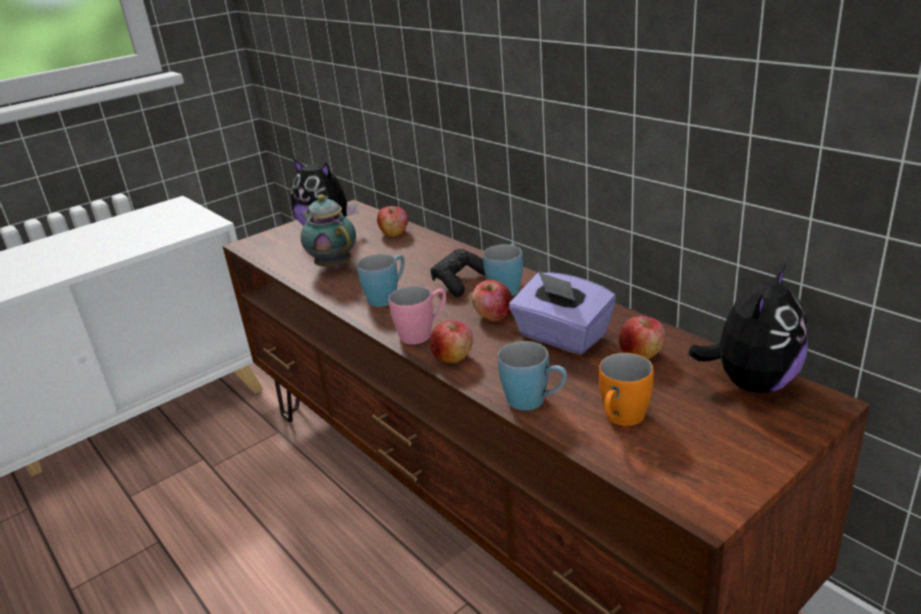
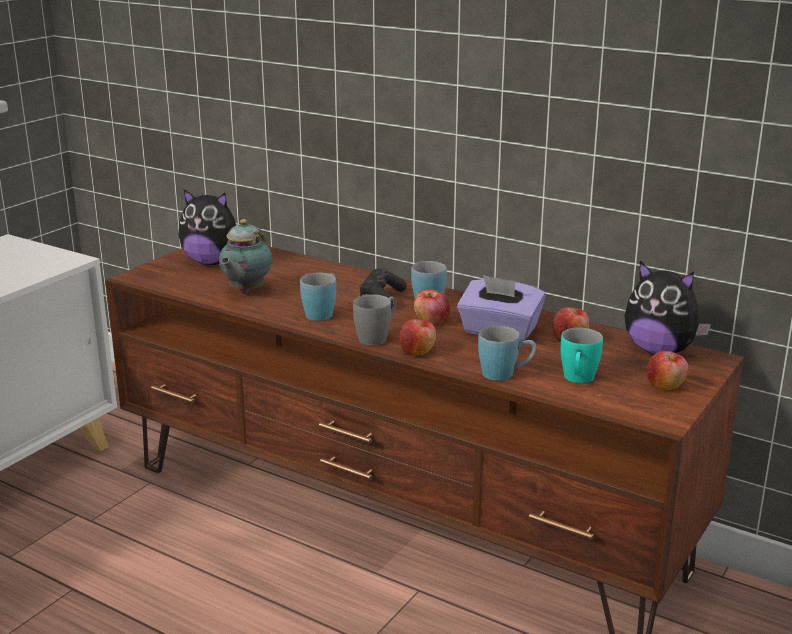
camera: 20 degrees left, 5 degrees down
(333, 265) = (245, 291): teapot -> teapot turned 105 degrees counterclockwise
(395, 233) = (287, 262): apple -> apple (665, 386)
(422, 333) = (377, 337): pink mug -> grey mug
(621, 420) = (578, 380): orange mug -> turquoise mug
(751, 383) = (659, 351): plush toy -> plush toy turned 105 degrees clockwise

